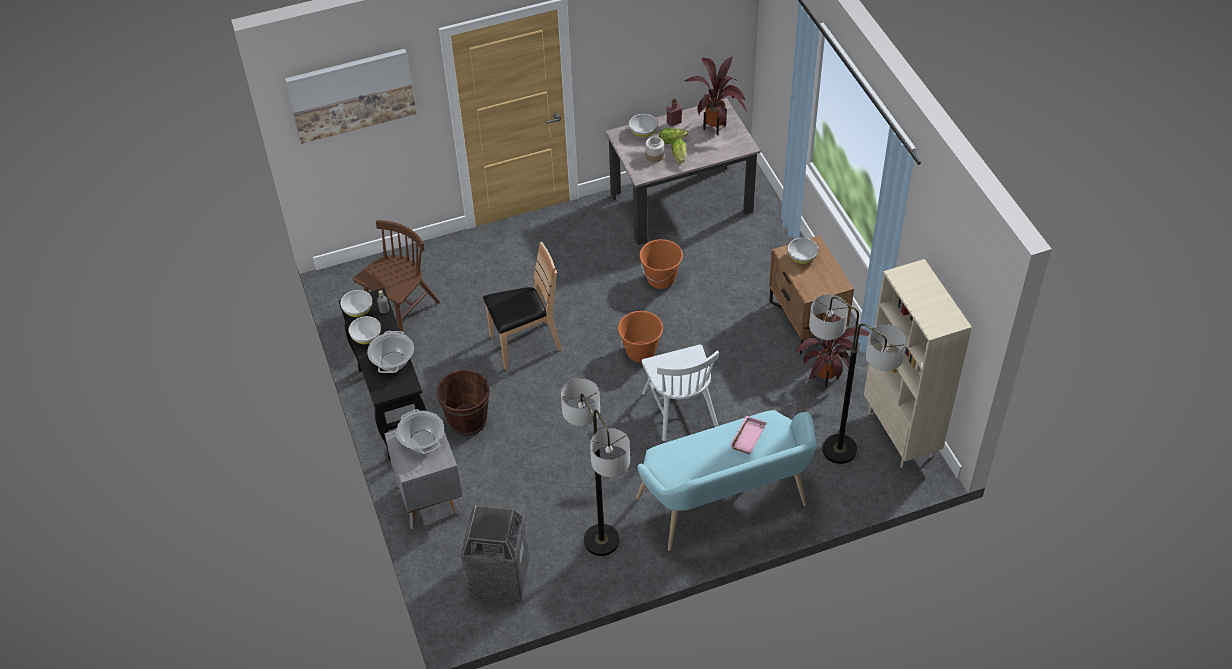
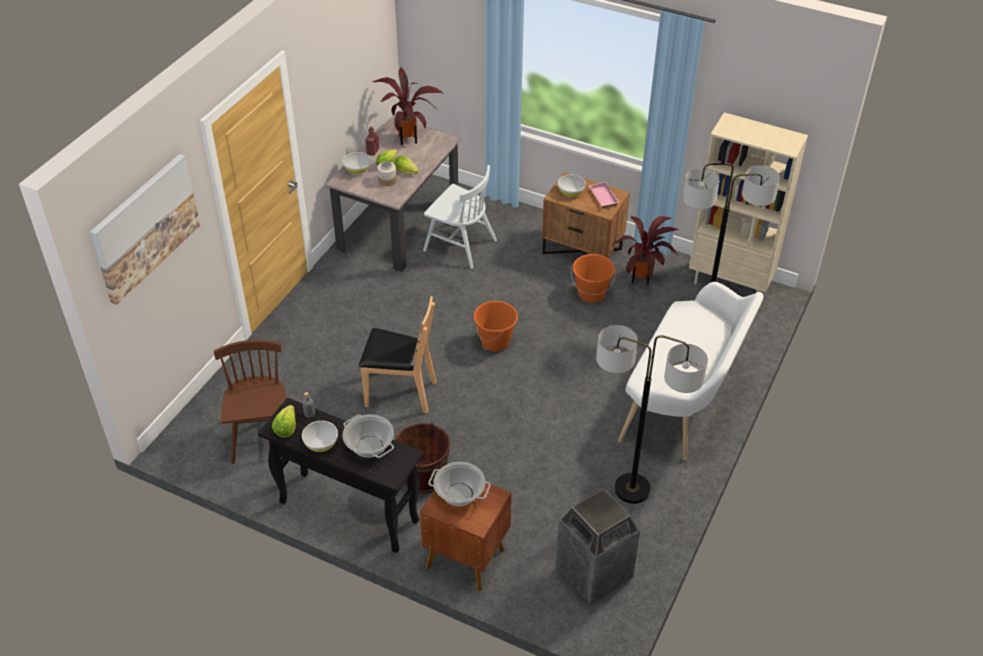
camera: 45 degrees left, 5 degrees down
(358, 310) = (286, 428): white bowl -> lettuce
(429, 498) = (465, 557): grey nightstand -> brown nightstand
(525, 344) = (400, 393): brown chair -> brown chair turned 75 degrees clockwise
(661, 279) = (448, 284): orange bucket -> orange bucket (591, 294)
(679, 409) = (571, 362): white chair -> white chair (460, 245)
(726, 506) = (684, 403): turquoise bench -> white bench
(747, 436) = (683, 329): pink tray -> pink tray (602, 197)

